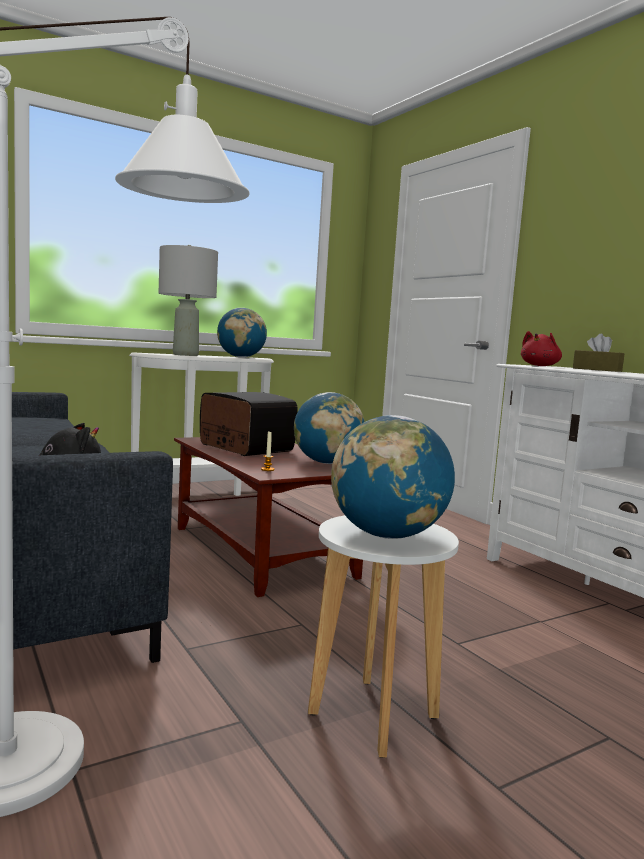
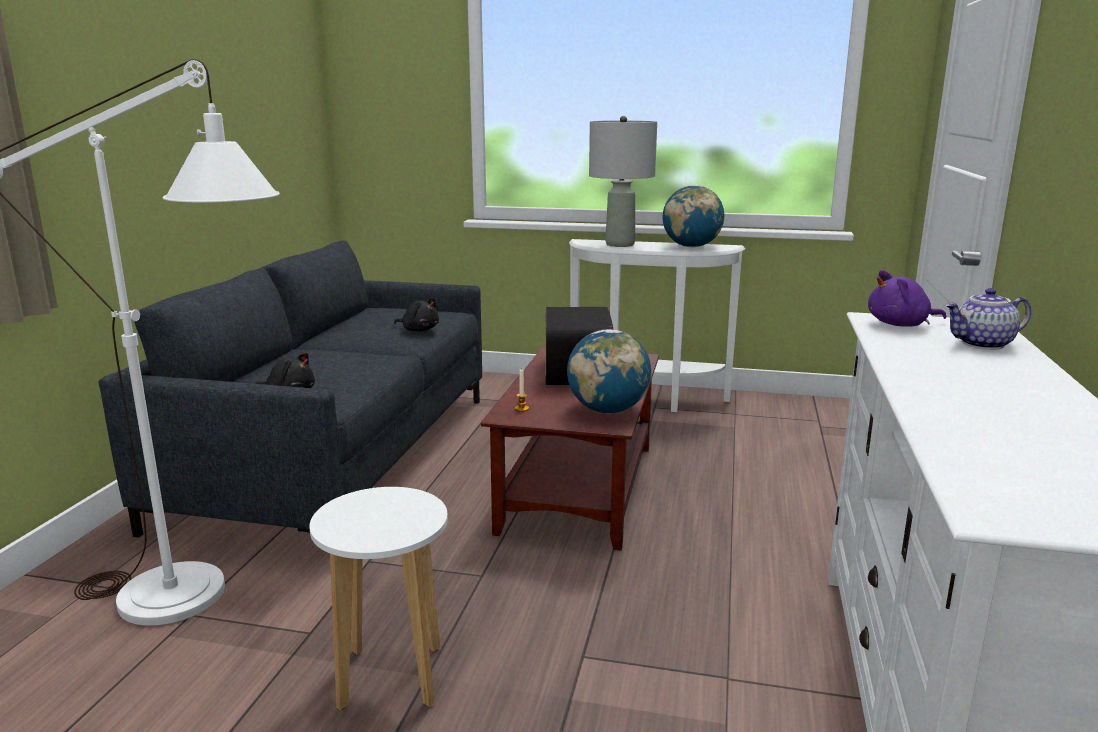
camera: 45 degrees right, 10 degrees up
(59, 427) = (419, 330): none -> black plush toy
(387, 535) = (369, 519): globe -> none
(540, 366) = (901, 325): red plush toy -> purple plush toy
(597, 370) = (983, 344): brown tissue box -> teapot

